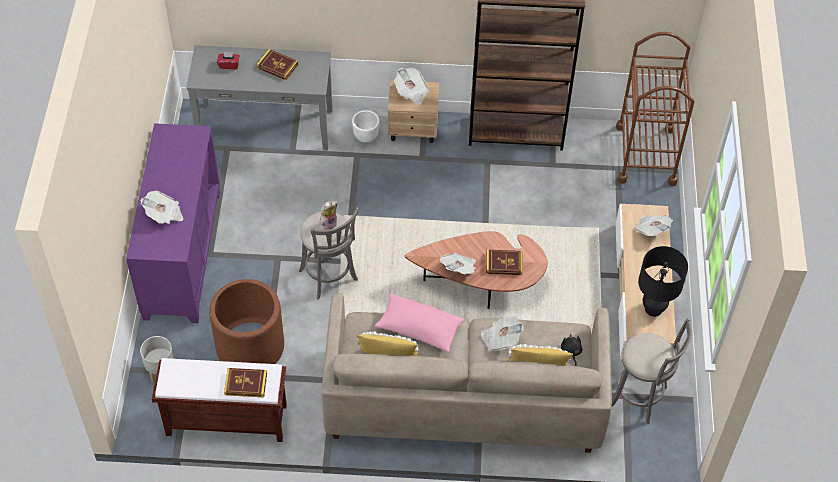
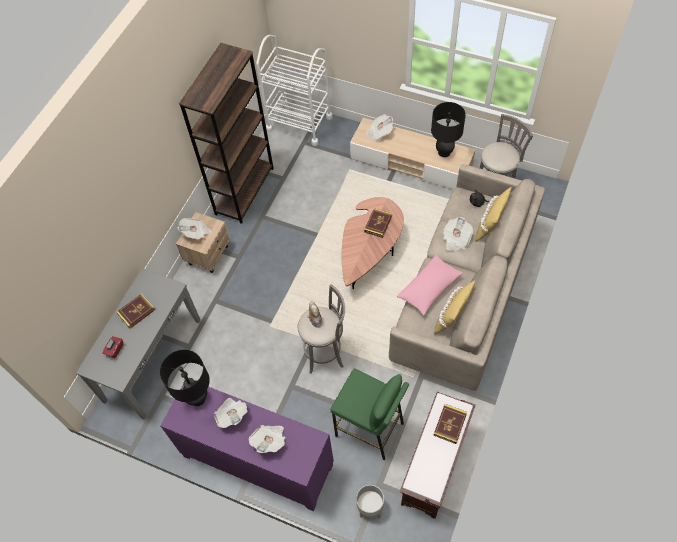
camera: 65 degrees left, 5 degrees up
(191, 142) = (197, 398): none -> black table lamp
(250, 346) = (370, 429): brown planter -> green stool
(366, 136) = (199, 289): white planter -> none
(459, 269) = (372, 253): newspaper -> newspaper (232, 415)
(646, 154) = (299, 123): brown cart -> white cart

